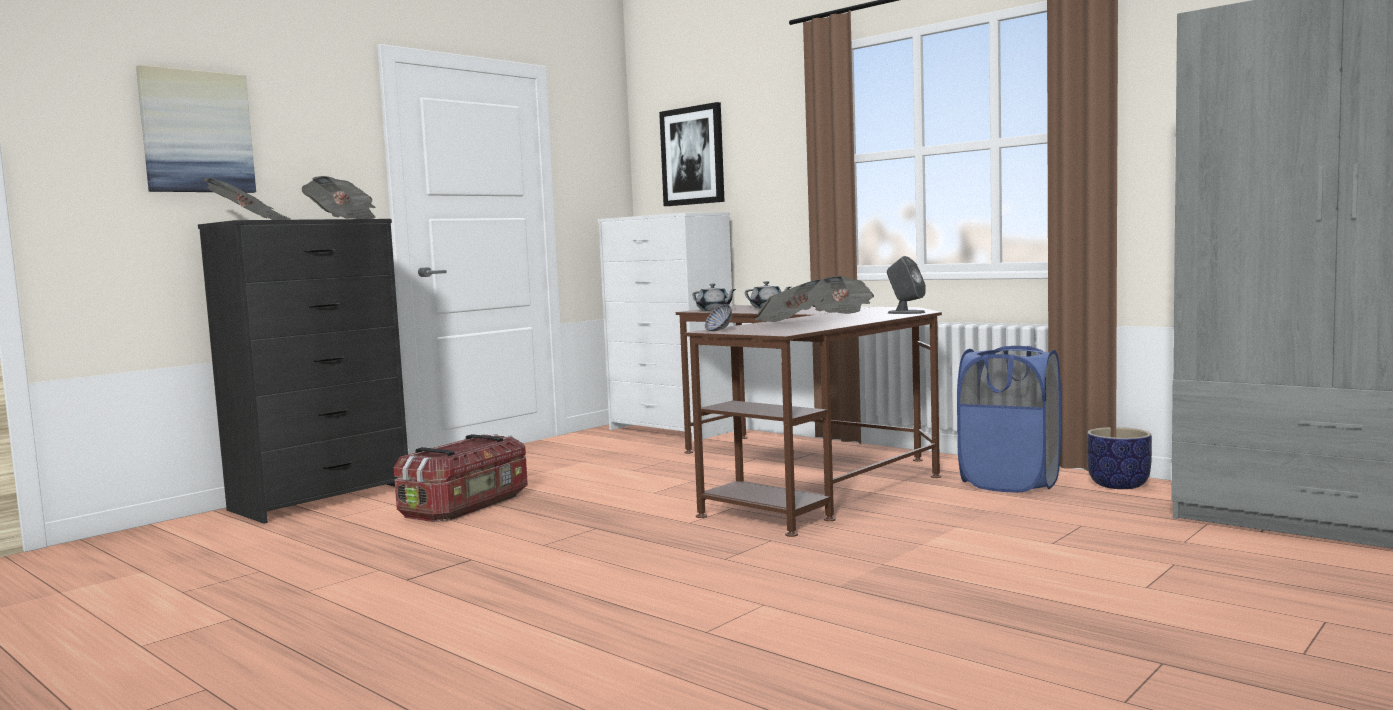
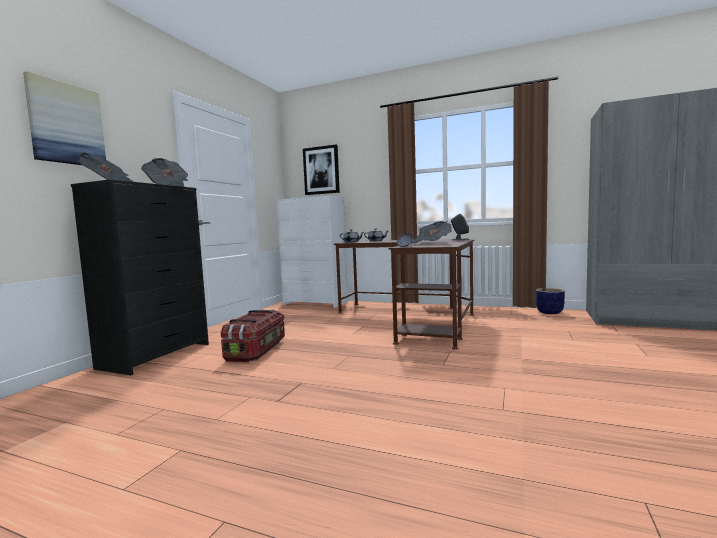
camera: 20 degrees left, 0 degrees up
(1010, 483) = (506, 315): blue laundry basket -> none

